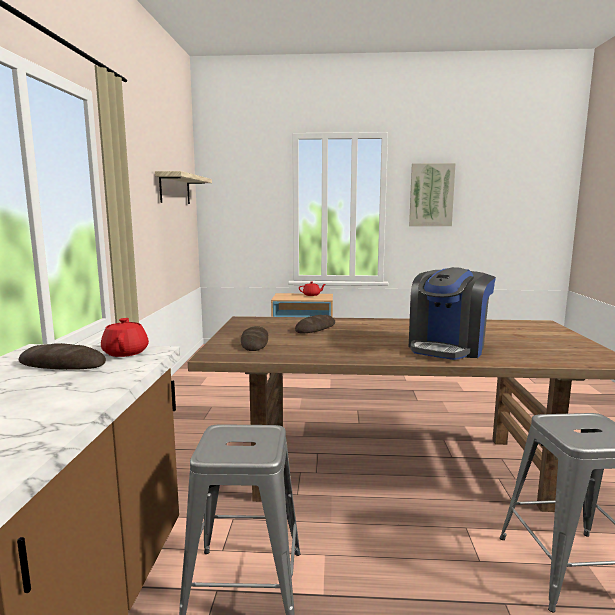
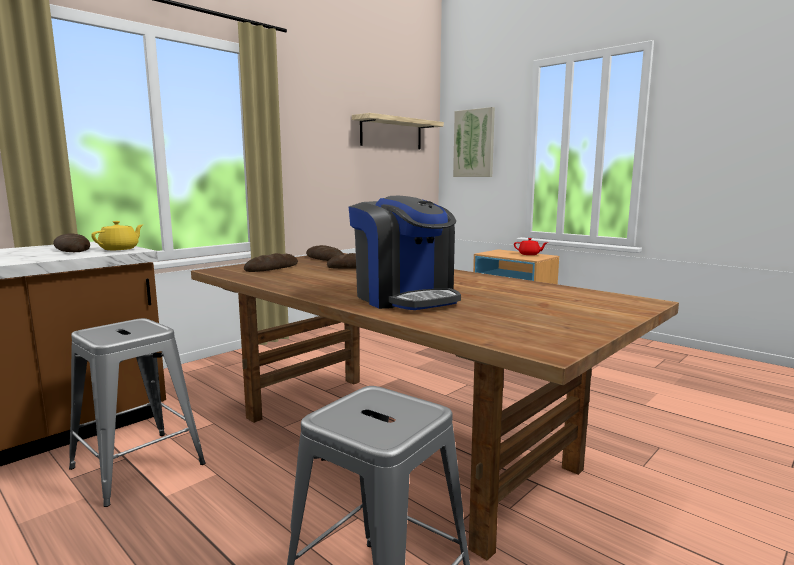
camera: 40 degrees right, 0 degrees up
(126, 352) = (120, 249): red teapot -> yellow teapot
(256, 324) = (325, 258): none -> bread
(431, 195) = (715, 124): picture -> picture (474, 143)
(447, 348) = (405, 298): coffee machine -> coffee machine turned 105 degrees counterclockwise

